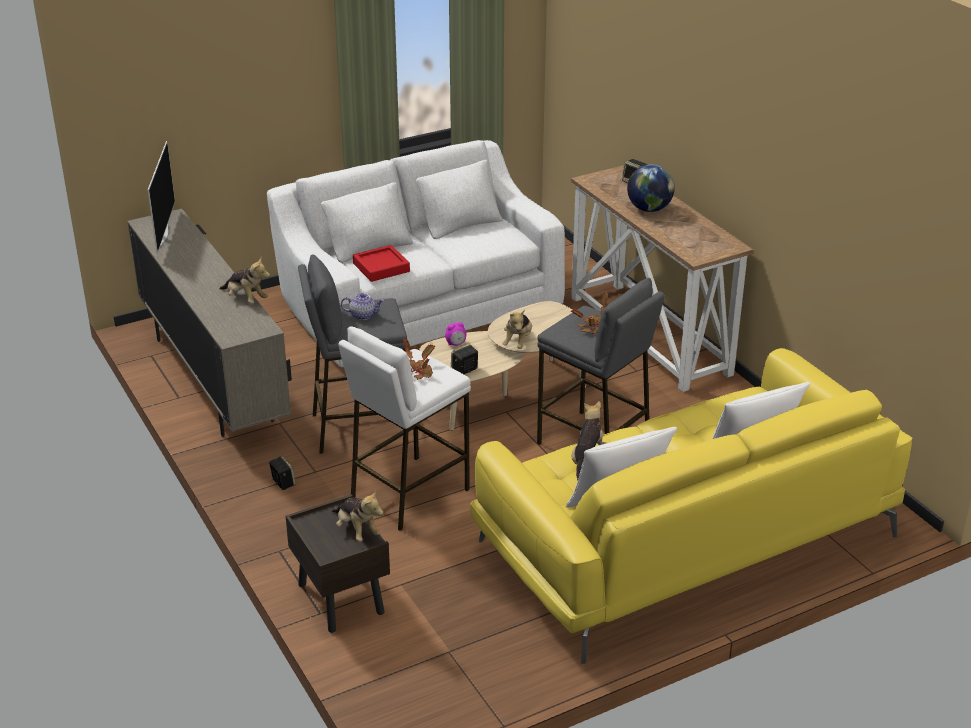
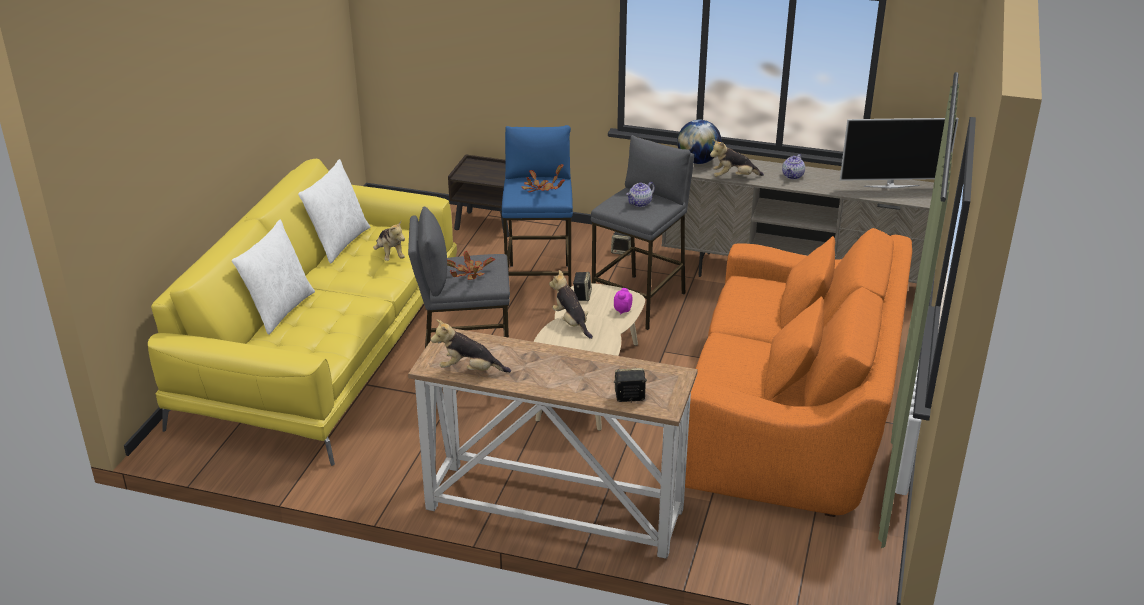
camera: 135 degrees right, 0 degrees up
(162, 235) = (891, 185): television -> television turned 45 degrees counterclockwise
(202, 277) = (793, 176): none -> teapot
(357, 530) = (476, 176): plush toy -> plush toy (470, 370)
(381, 267) = (751, 290): red tray -> none
(408, 493) = (539, 284): white stool -> blue stool
(420, 304) = (789, 417): white sofa -> orange sofa
(649, 209) = (565, 369): globe -> globe (698, 161)

